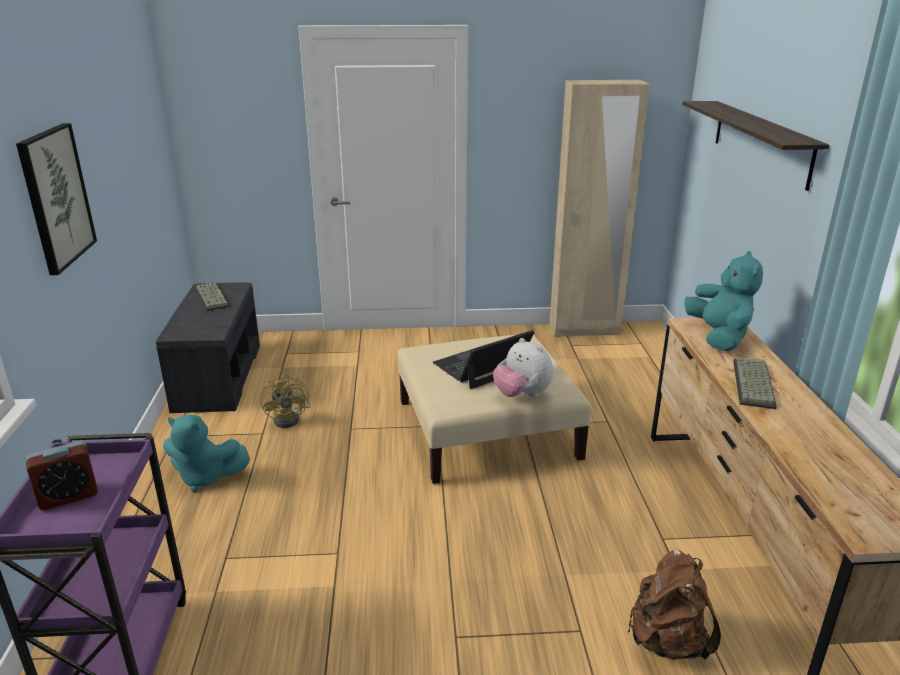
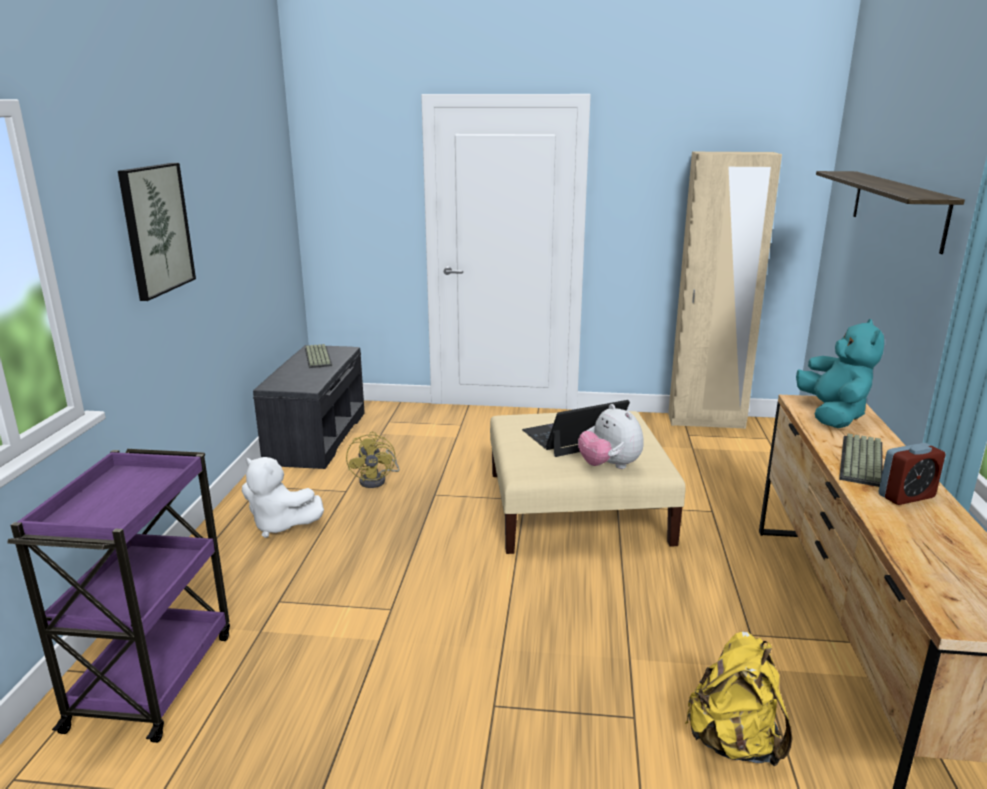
camera: 10 degrees right, 5 degrees down
(68, 496) = (109, 499): alarm clock -> alarm clock (906, 496)
(205, 477) = (280, 525): turquoise plush toy -> white plush toy
(667, 641) = (734, 742): brown backpack -> yellow backpack

